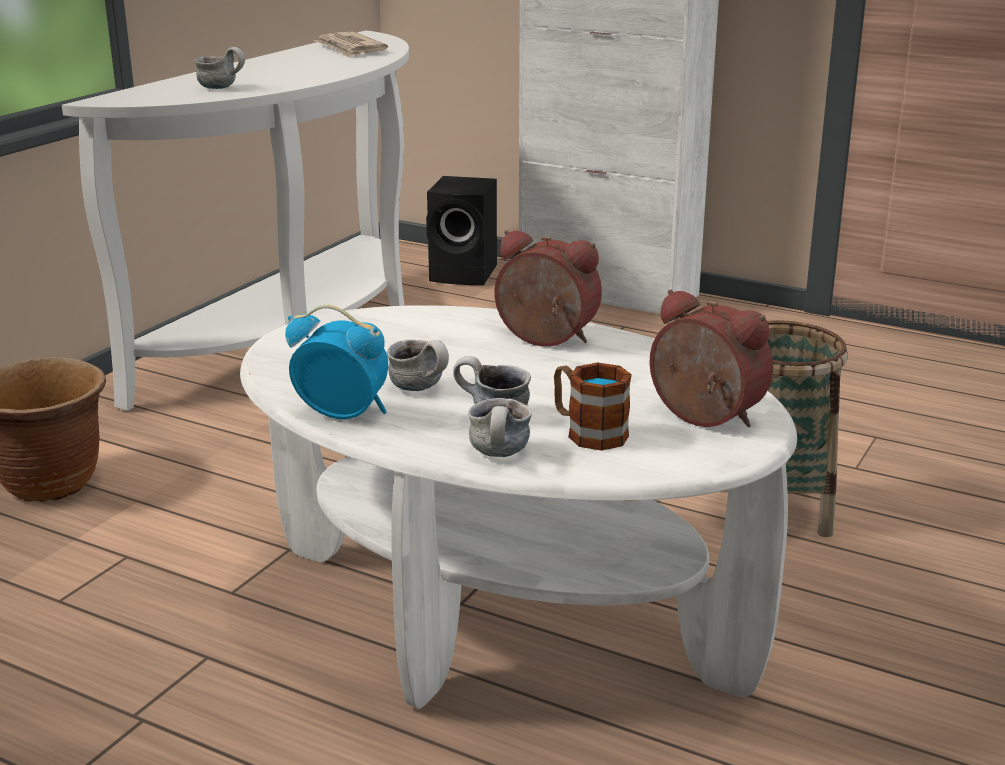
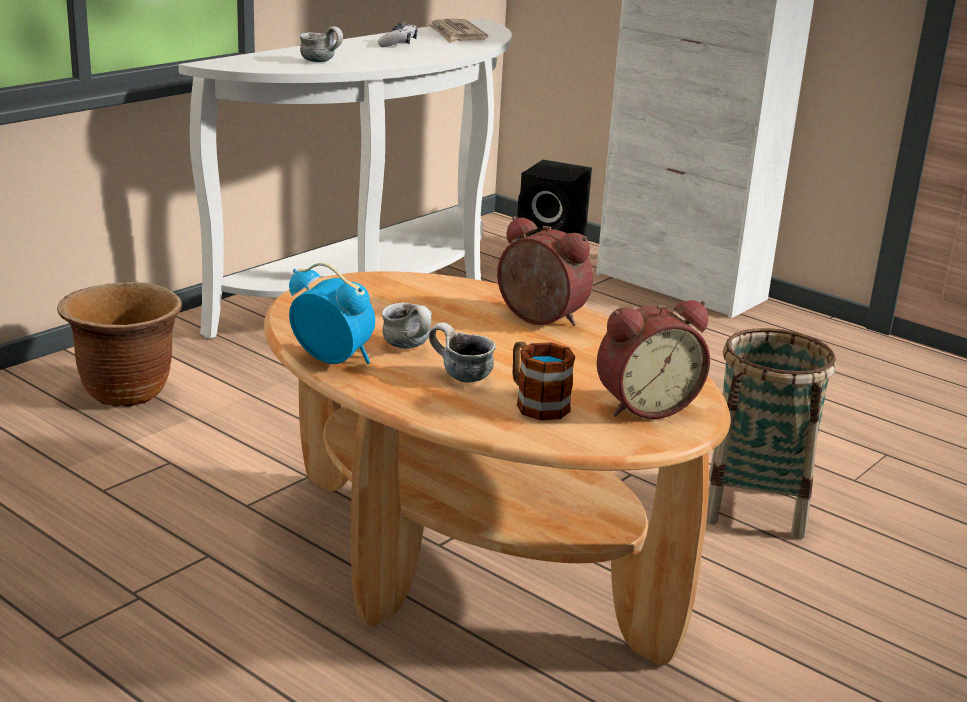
camera: 10 degrees right, 0 degrees up
(294, 63) = (398, 44): none -> game controller
(501, 456) = (450, 412): mug -> none
(503, 617) = (471, 563): white coffee table -> brown coffee table
(702, 418) = (644, 405): alarm clock -> alarm clock turned 105 degrees clockwise

